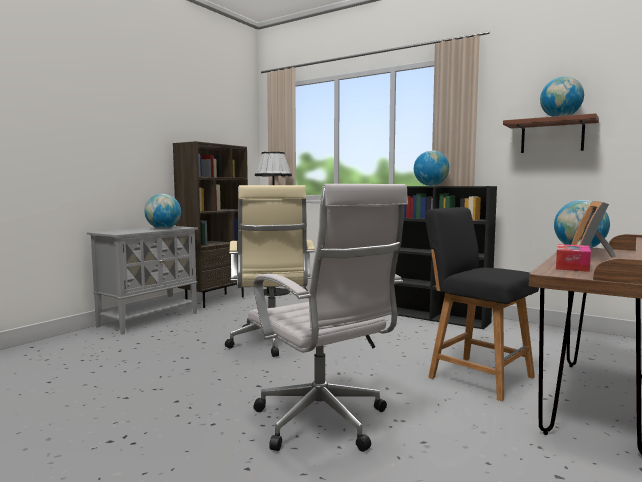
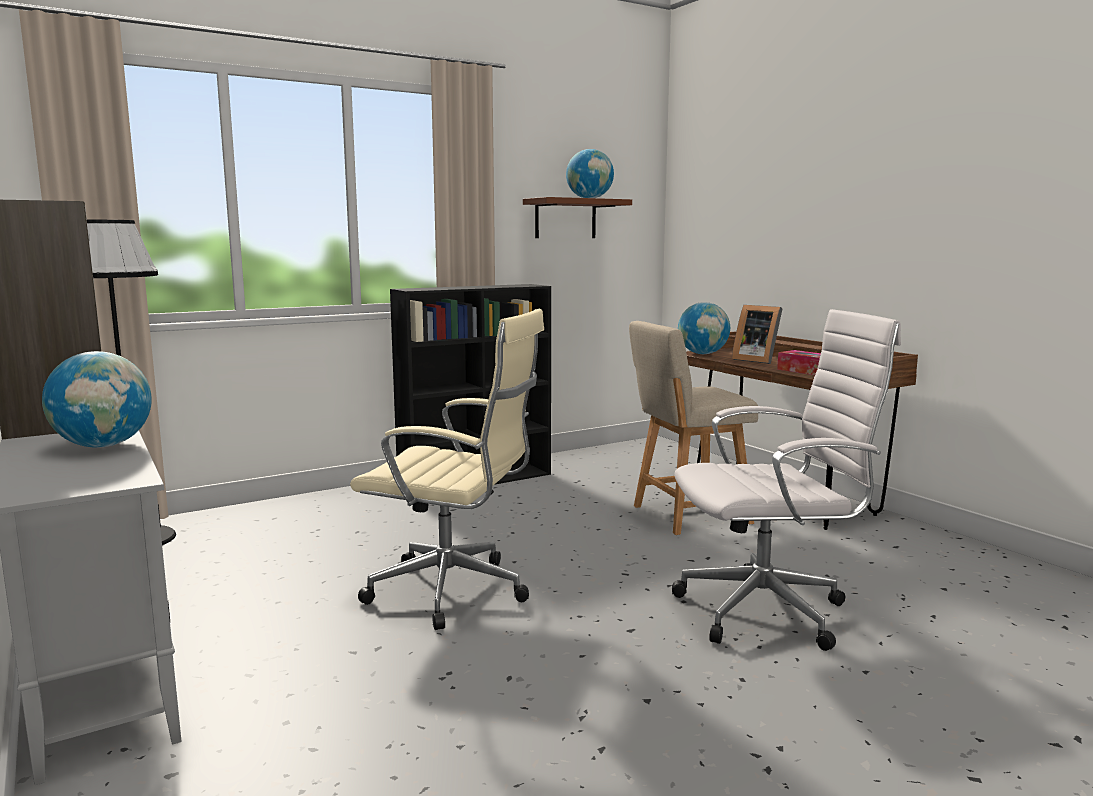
camera: 65 degrees left, 5 degrees up
(430, 185) = (461, 287): globe -> none
(476, 376) = (686, 515): black chair -> beige chair

